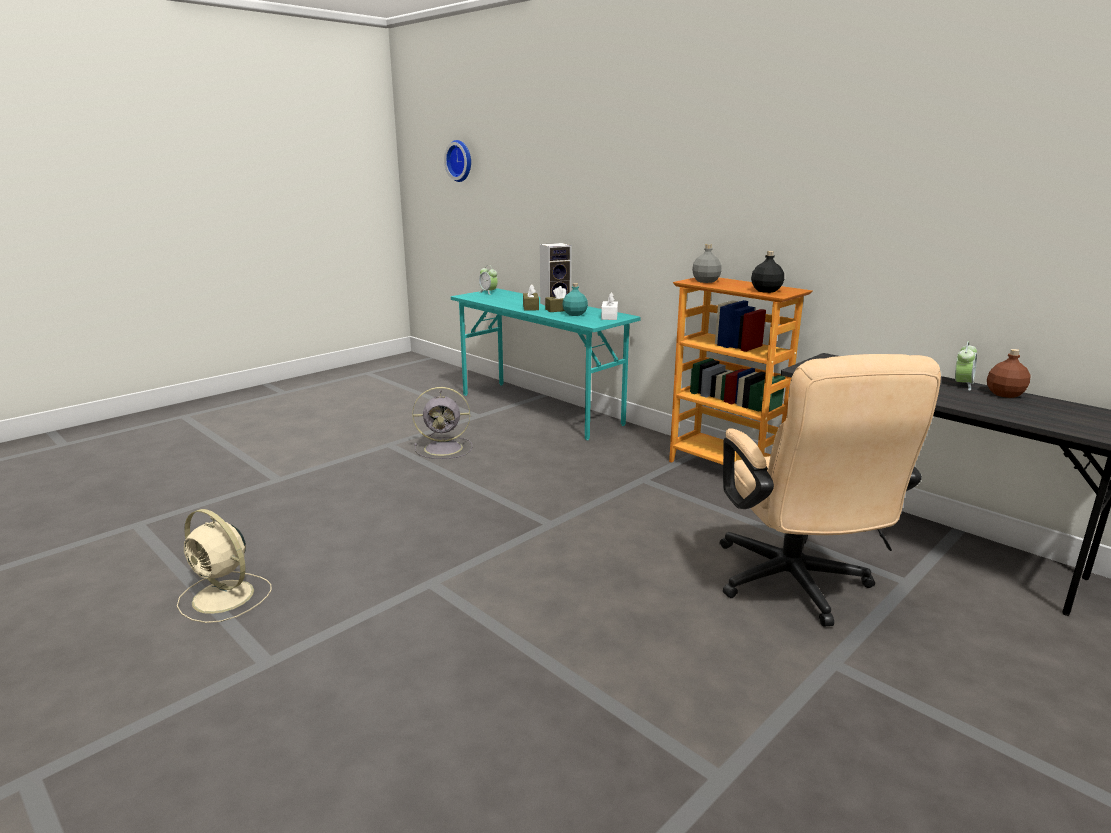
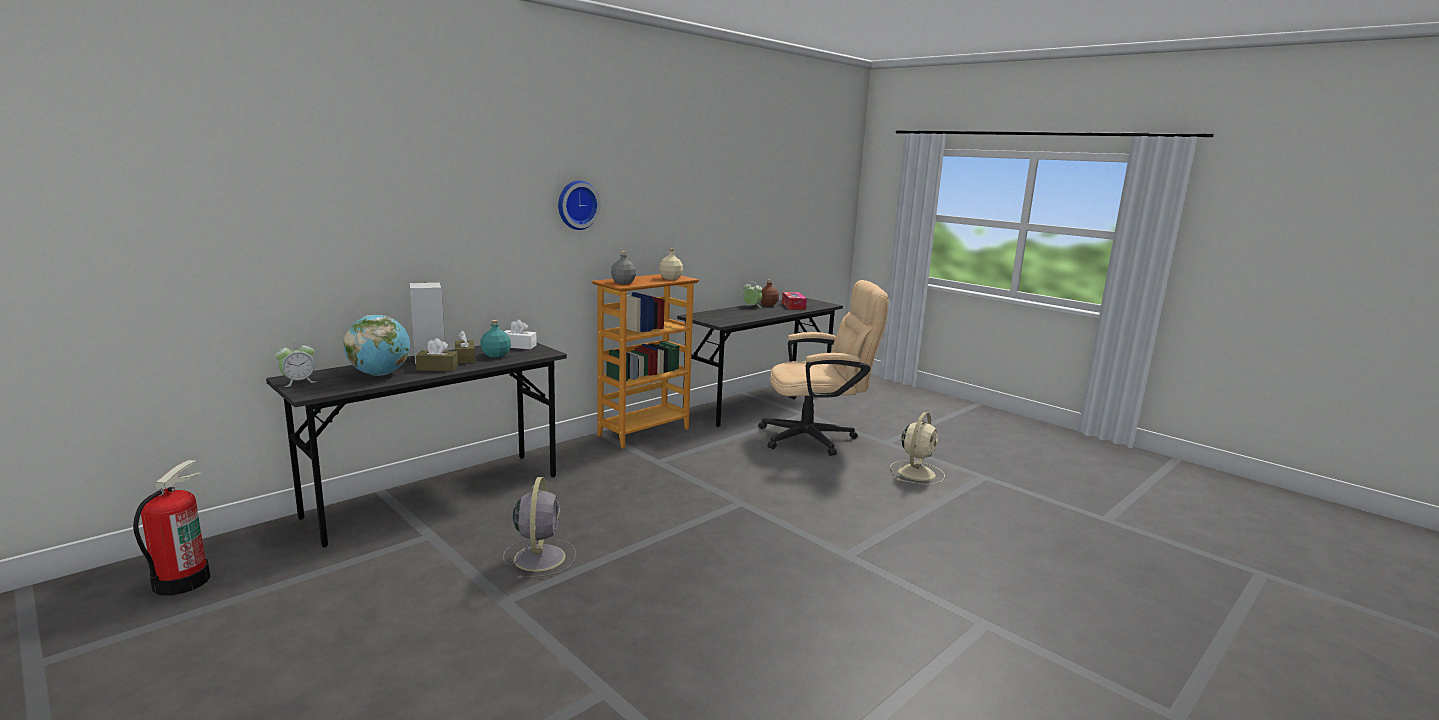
camera: 90 degrees left, 5 degrees down
(225, 597) = (908, 669): beige fan -> beige fan (917, 472)
(430, 377) = (181, 581): none -> fire extinguisher
(461, 161) = (122, 181): wall clock -> wall clock (576, 205)
(510, 300) = (380, 374): none -> globe
(540, 409) = (437, 495): turquoise desk -> grey desk
(766, 291) = (671, 278): black bottle -> beige bottle
(1031, 410) = (793, 306): none -> tissue box

